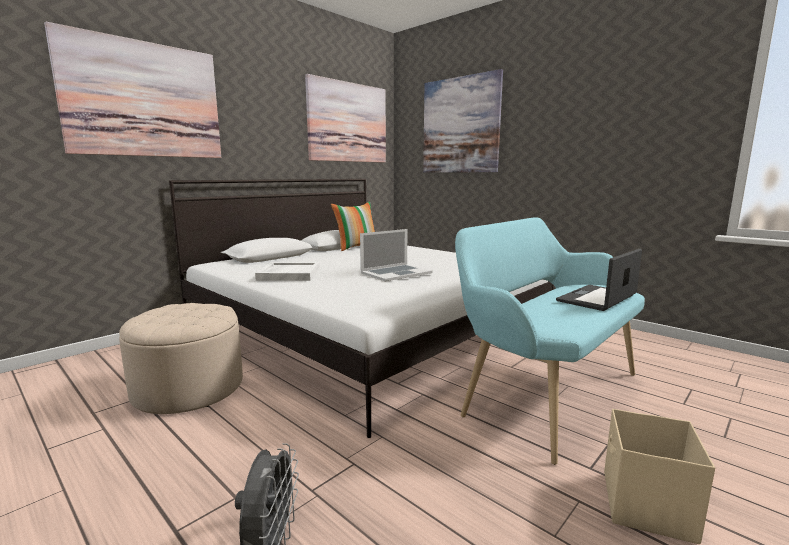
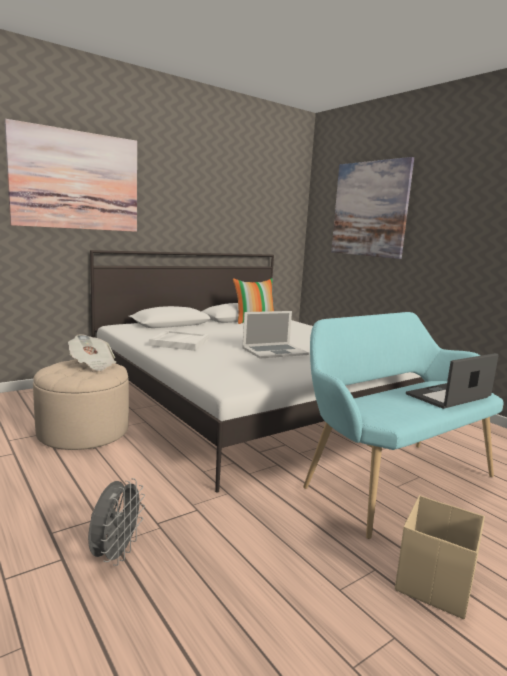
camera: 10 degrees right, 0 degrees up
(192, 308) = (92, 364): none -> newspaper
(348, 122) = (260, 200): picture -> none

